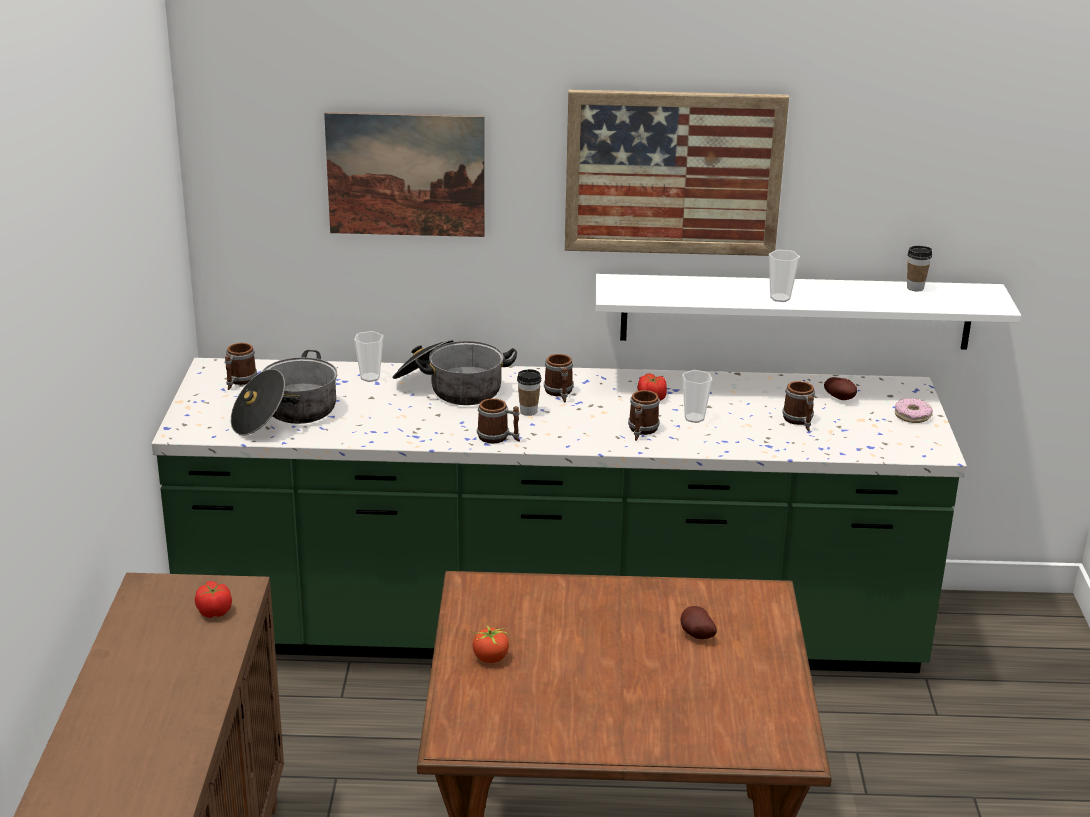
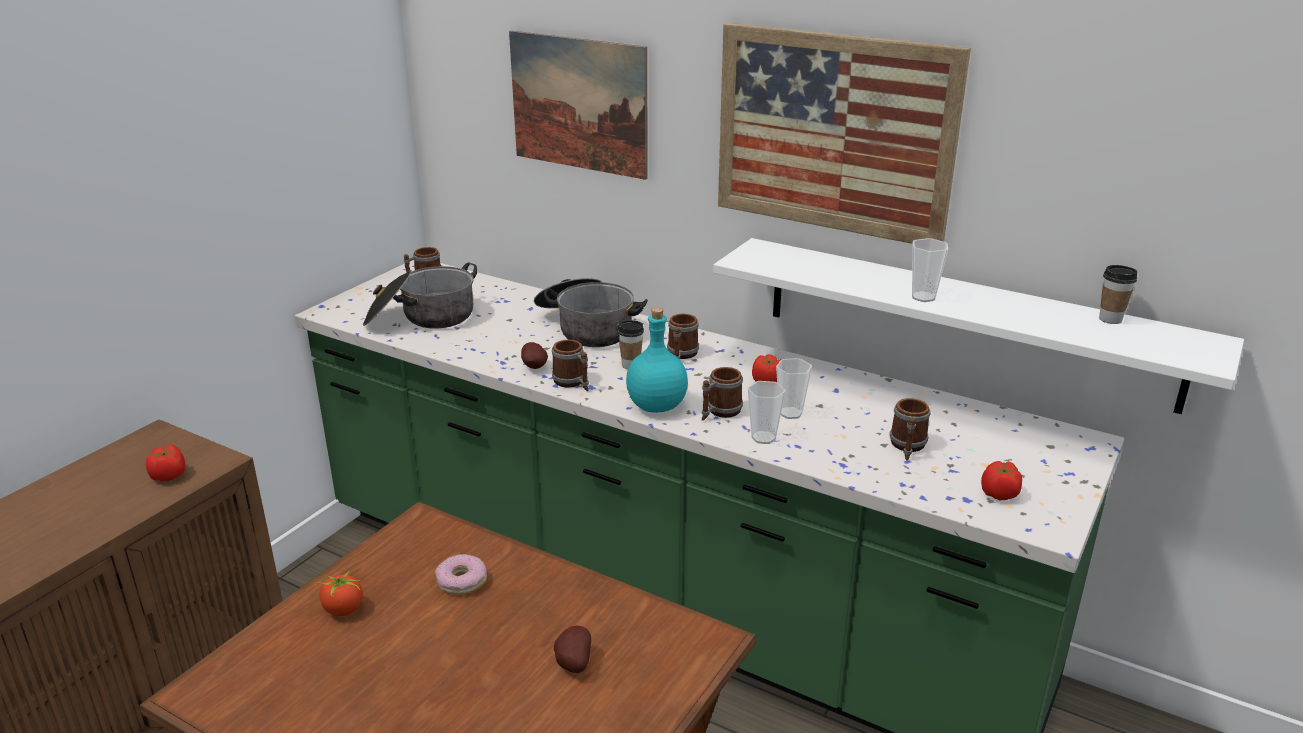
camera: 30 degrees right, 0 degrees up
(370, 377) = (530, 302): cup -> cup (763, 438)
(588, 439) = (656, 406): none -> turquoise bottle
(841, 399) = (983, 435): potato -> potato (535, 367)
(887, 437) = (999, 494): none -> tomato
(912, 416) = (1057, 477): donut -> donut (462, 581)

